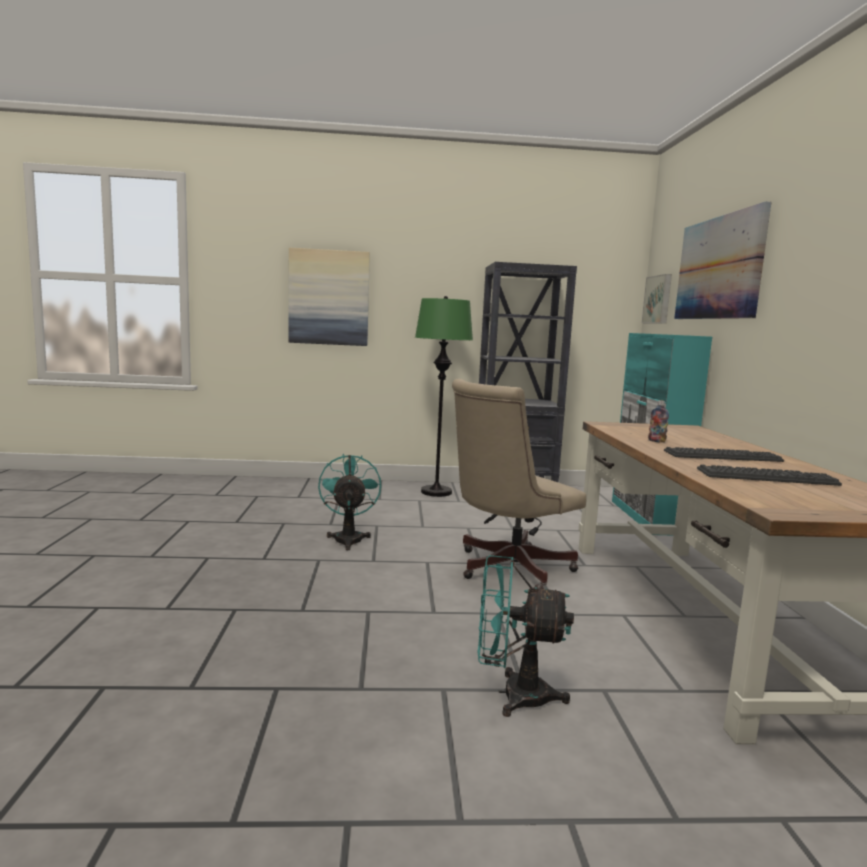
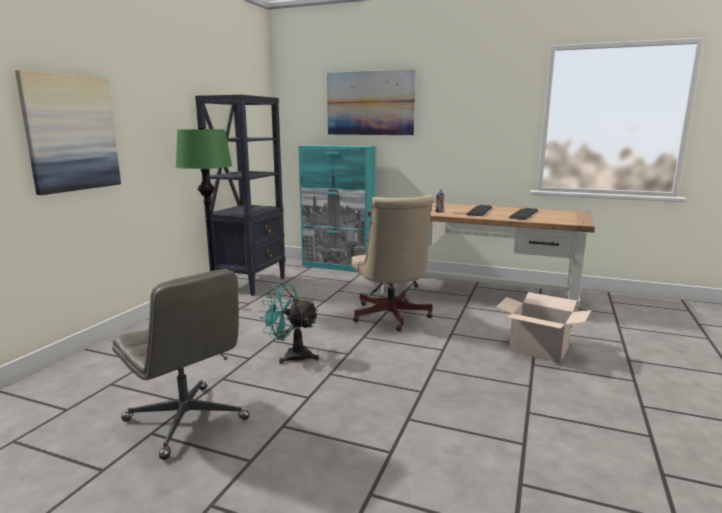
camera: 65 degrees left, 5 degrees up
(208, 526) = (187, 420): none -> grey office chair
(512, 694) = (539, 349): turquoise fan -> cardboard box
(658, 299) = (297, 120): picture -> none

